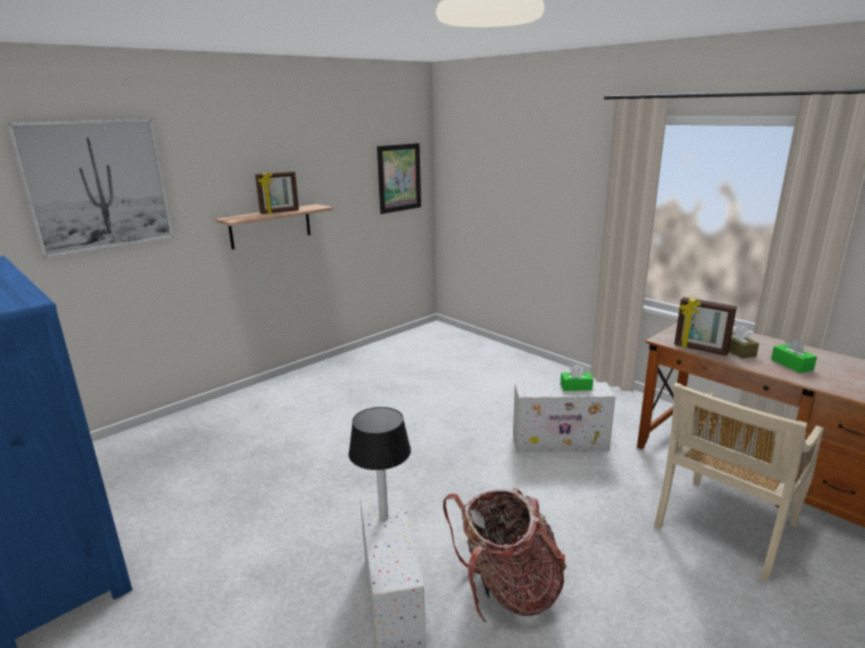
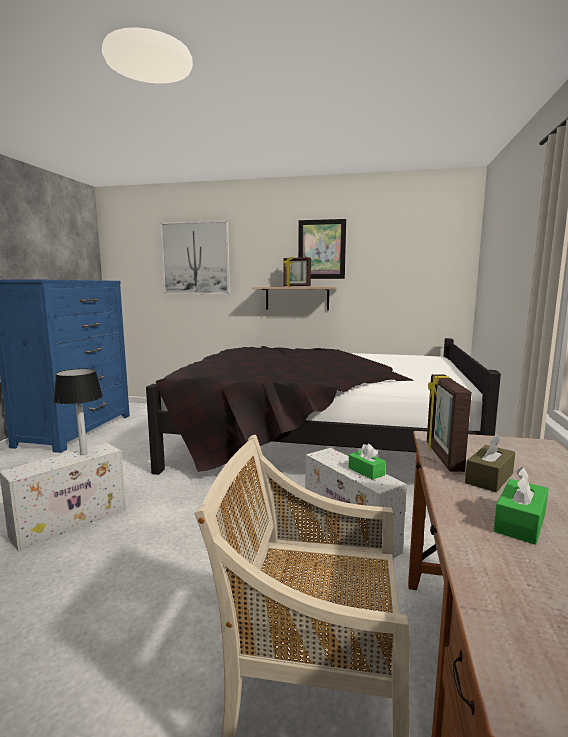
camera: 55 degrees right, 10 degrees down
(392, 394) = (319, 445): none -> black bed
(399, 178) = (429, 274): picture -> picture (321, 249)
(507, 591) = (104, 564): backpack -> none

